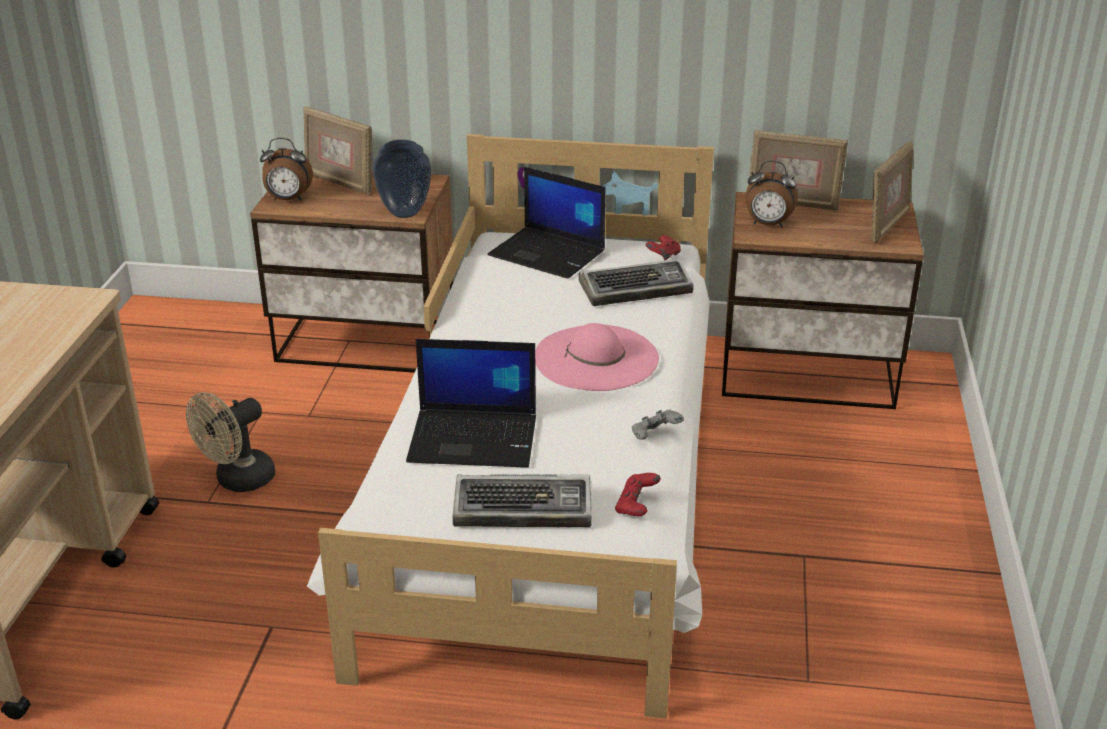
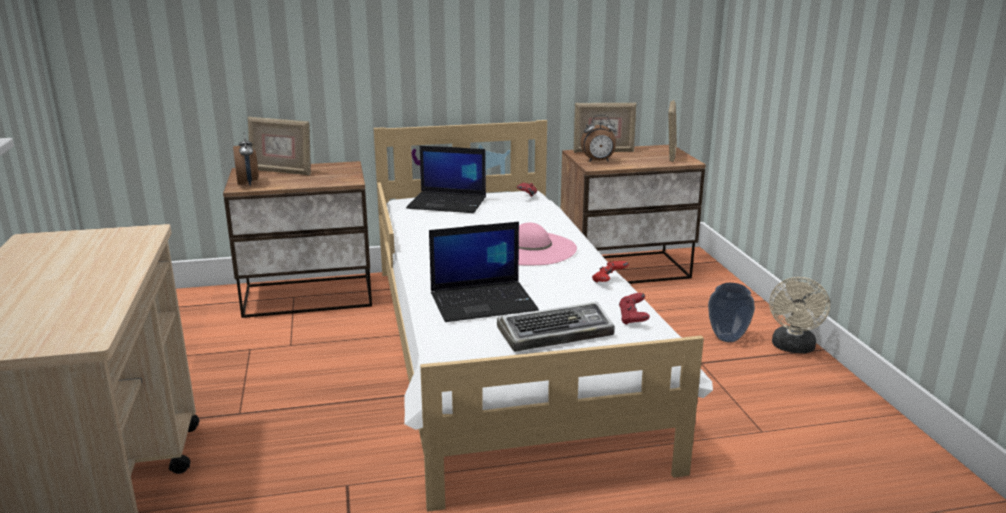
camera: 20 degrees left, 10 degrees down
(238, 481) = (257, 395): beige fan -> beige fan (793, 348)
(288, 199) = (248, 183): alarm clock -> alarm clock turned 90 degrees counterclockwise
(403, 213) = (345, 181): vase -> vase (727, 338)
(636, 289) = (524, 213): keyboard -> none
(655, 436) = (609, 281): grey game controller -> red game controller

